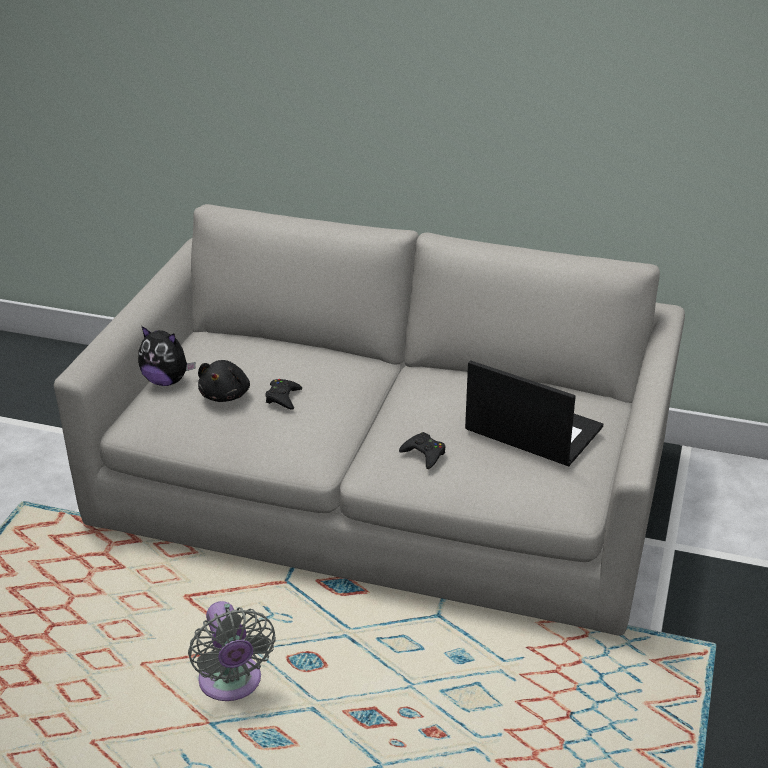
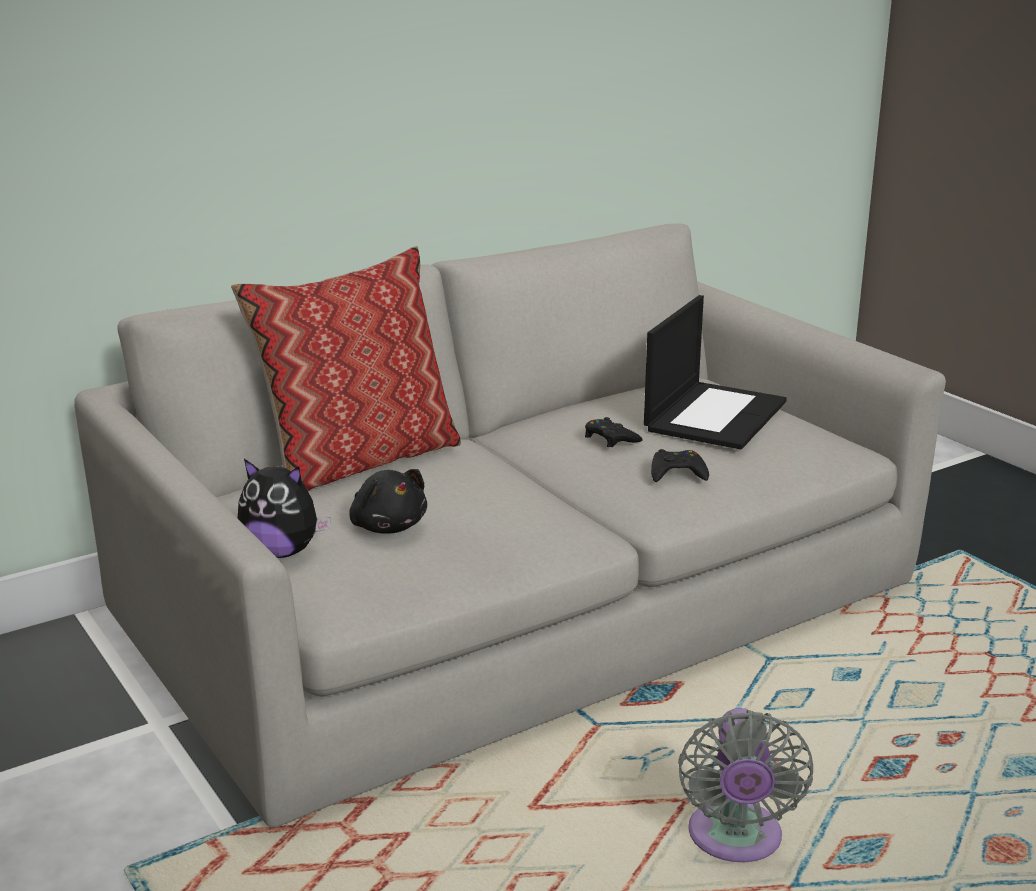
camera: 50 degrees left, 10 degrees down
(166, 381) = (282, 551): plush toy -> plush toy turned 45 degrees clockwise
(231, 684) = (735, 841): grey fan -> grey fan turned 75 degrees clockwise
(283, 398) = (454, 498): black game controller -> black game controller (610, 438)
(291, 347) = (358, 461): none -> pillow
(531, 430) = (715, 415): laptop -> laptop turned 135 degrees clockwise

